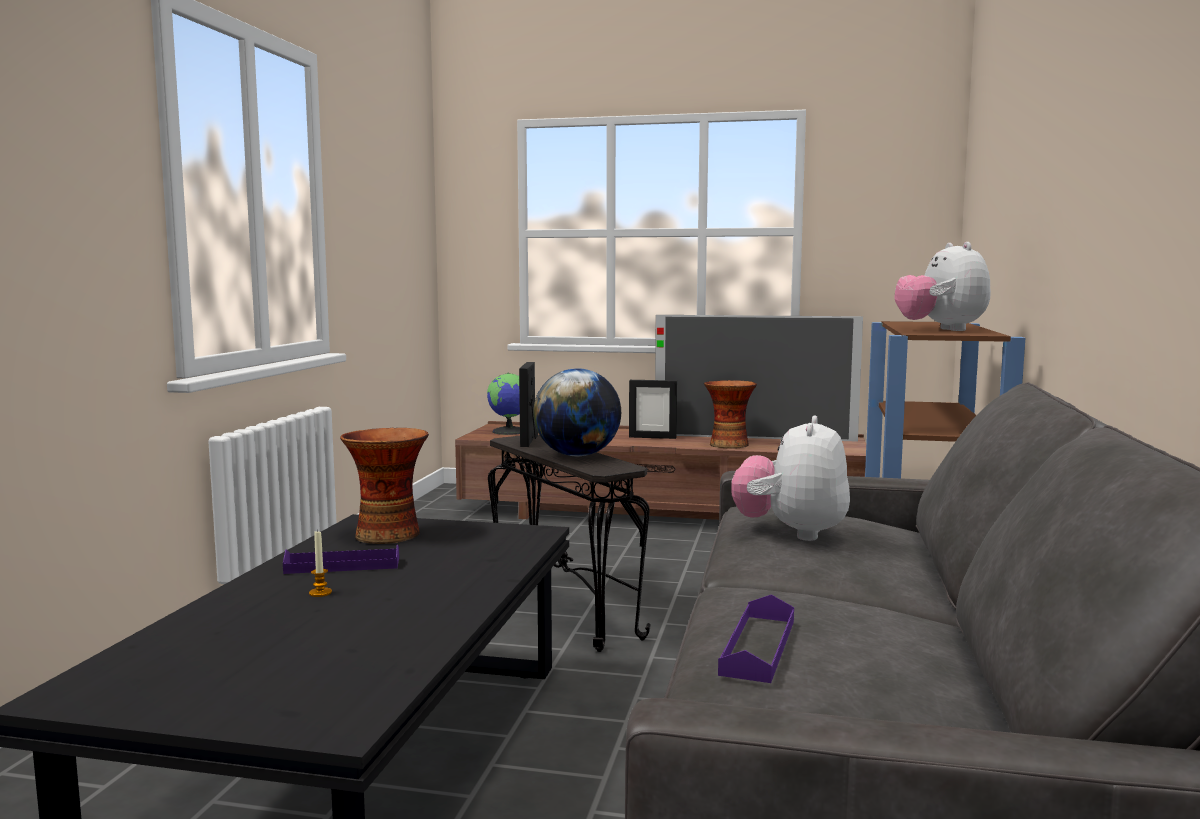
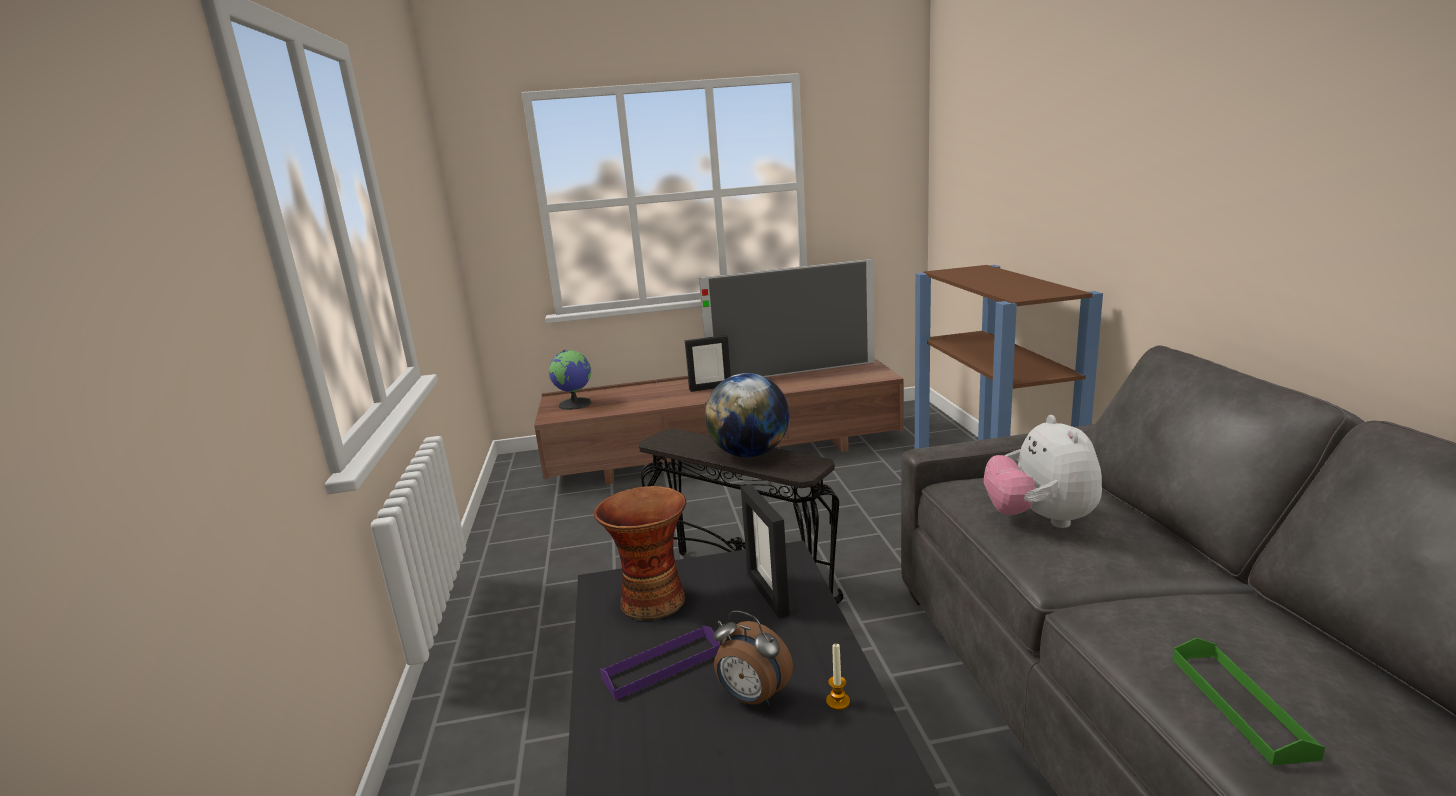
camera: 20 degrees left, 10 degrees up
(320, 593) = (690, 721): candle -> candle (838, 701)
(384, 592) = (752, 697): none -> alarm clock
(529, 441) = (678, 440): picture frame -> picture frame (769, 593)
(728, 445) = (782, 386): vase -> none
(758, 646) = (1240, 705): purple tray -> green tray
(941, 330) = (1015, 286): plush toy -> none

